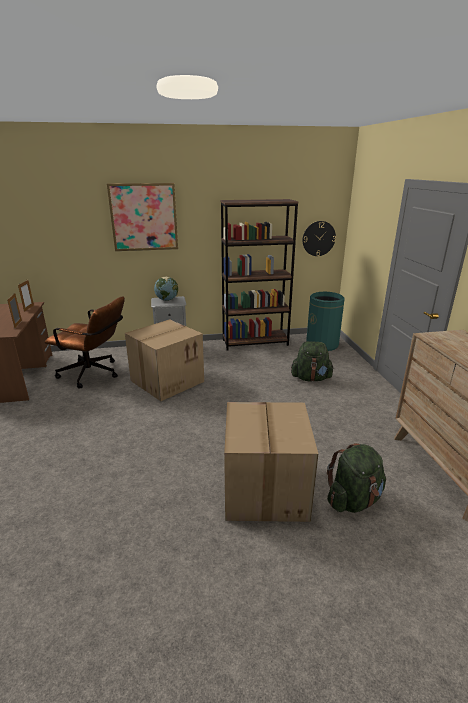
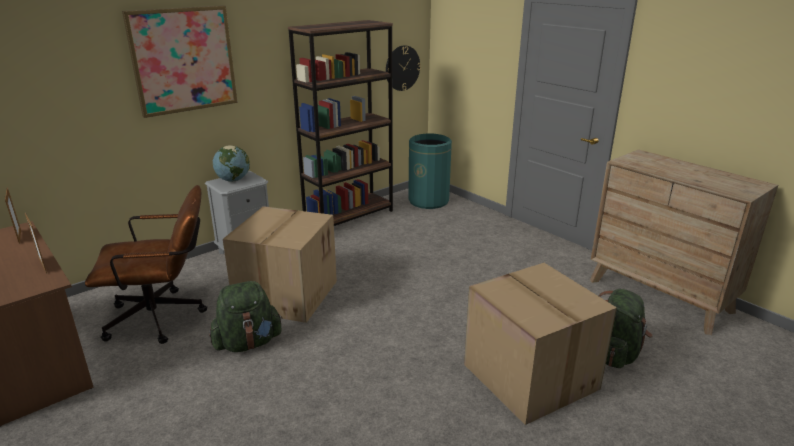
camera: 30 degrees left, 0 degrees up
(311, 378) = (455, 243): green backpack -> green backpack (248, 343)

